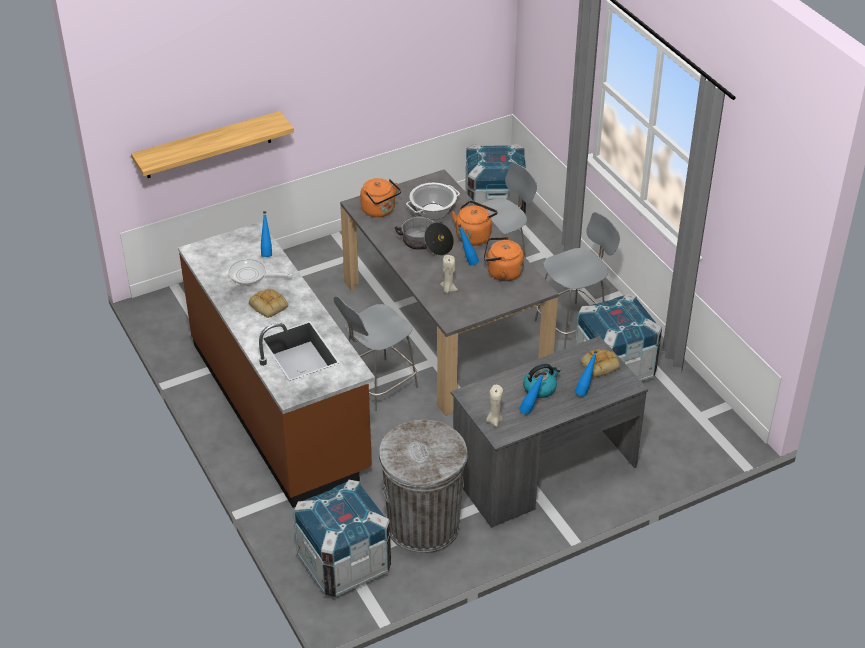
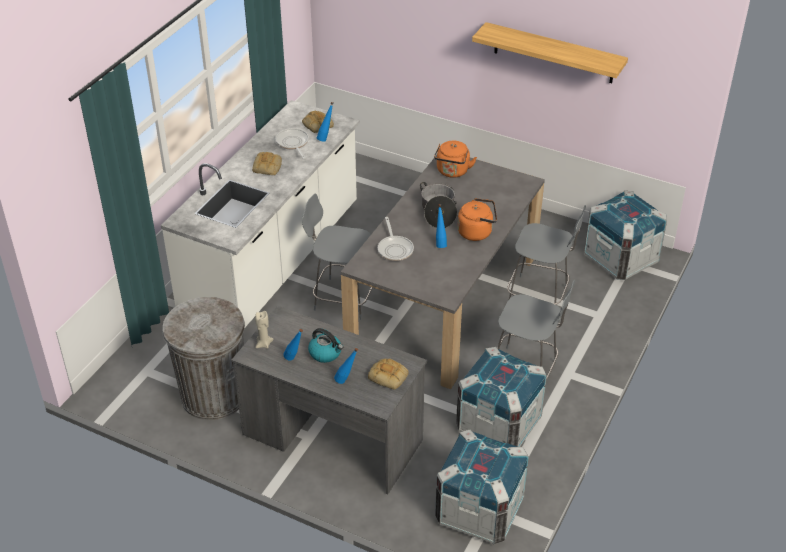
camera: 55 degrees right, 0 degrees up
(208, 145) = (389, 48): shelf -> shelf (553, 53)
(238, 248) = (317, 124): none -> bread
(281, 407) = (274, 261): brown counter -> white counter
(344, 564) = (143, 372): crate -> crate (479, 511)
(433, 211) = (482, 198): cooking pot -> none
(448, 289) = (395, 248): beige candle -> frying pan
(502, 273) = (446, 267): orange kettle -> none

